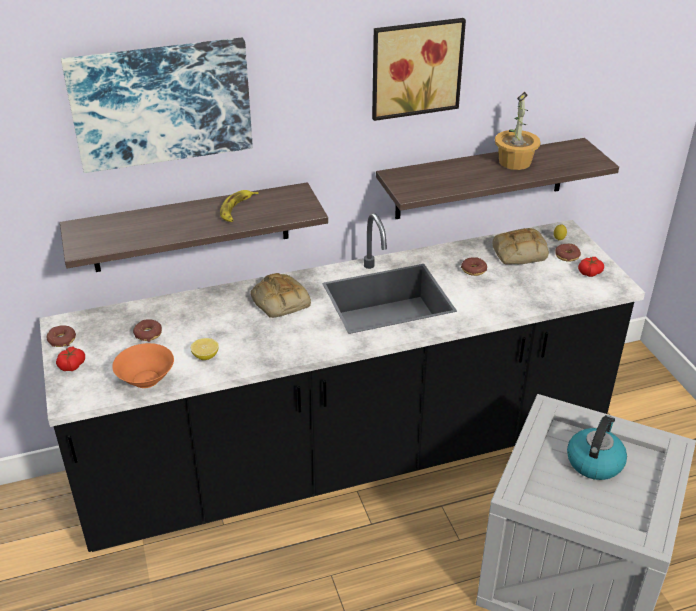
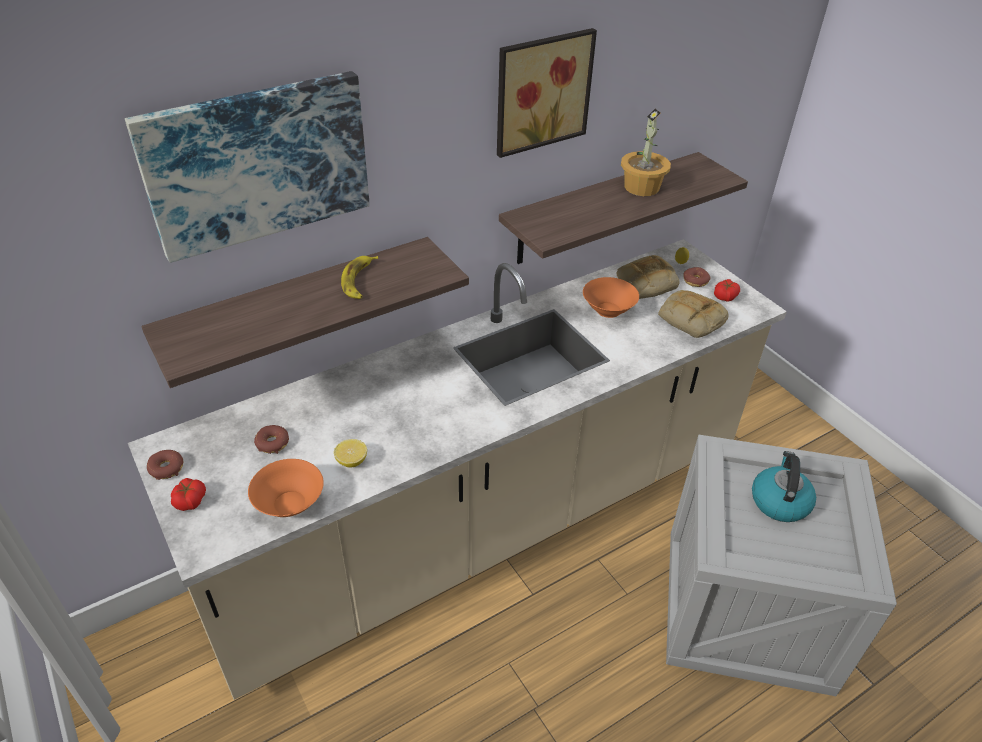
camera: 15 degrees left, 5 degrees up
(279, 301) = (412, 376): bread -> bread (690, 319)
(348, 459) = (486, 524): black counter -> beige counter
(473, 270) = (608, 310): donut -> orange bowl

